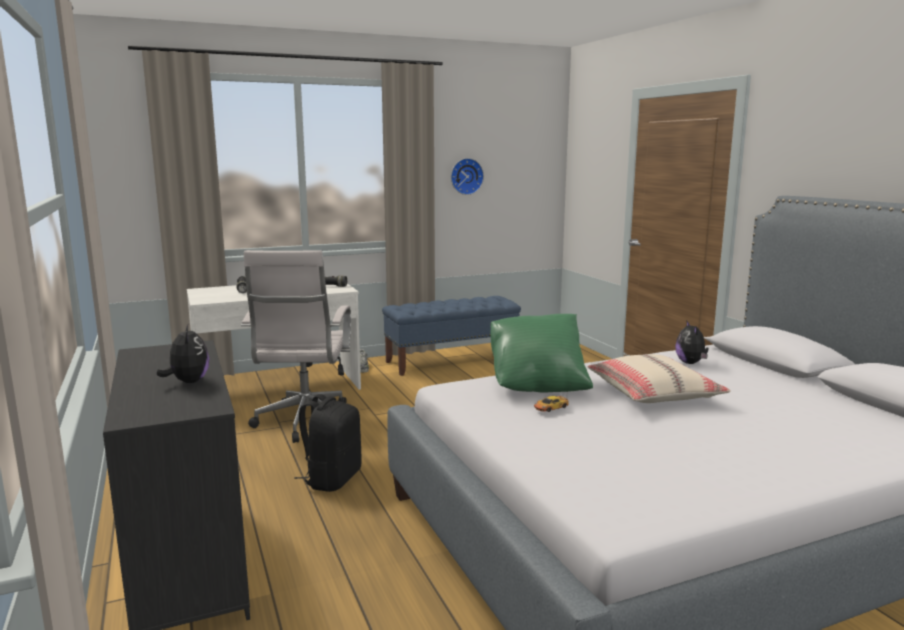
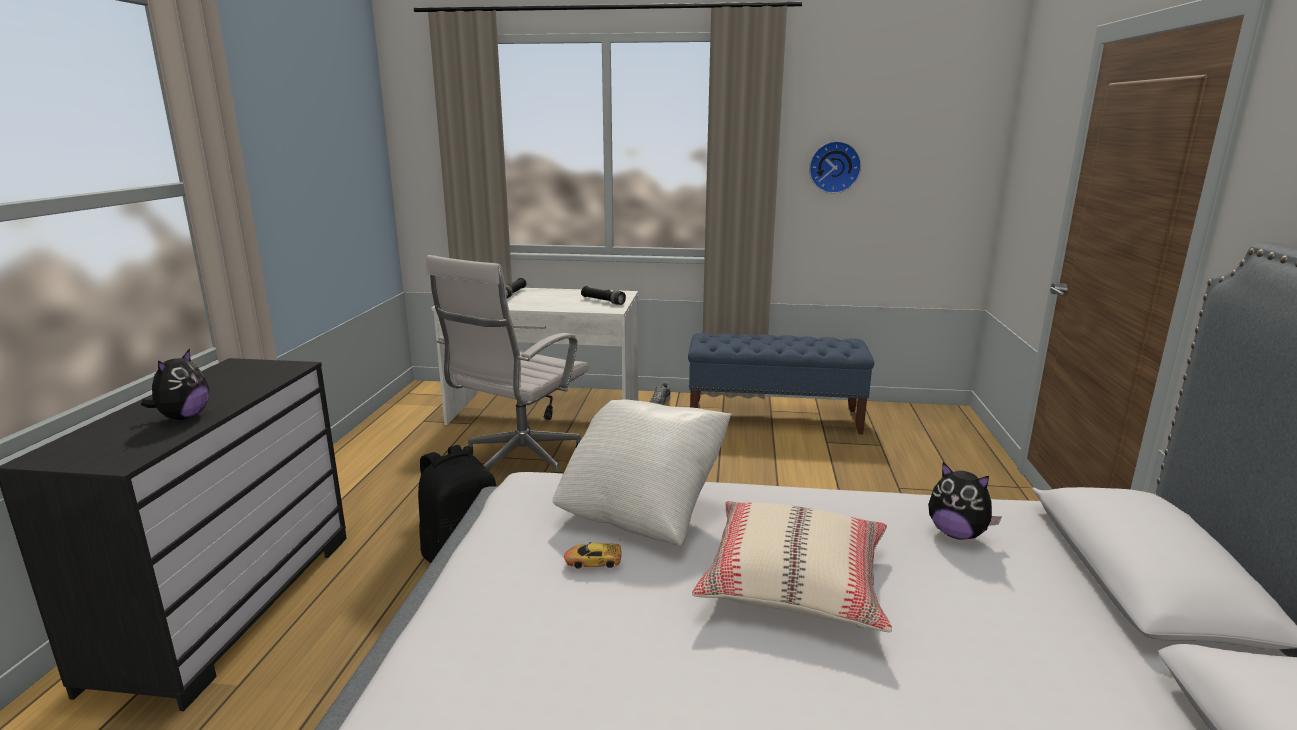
camera: 30 degrees right, 5 degrees up
(537, 384) = (642, 510): green pillow -> white pillow
(691, 363) = (957, 534): plush toy -> plush toy turned 75 degrees counterclockwise

